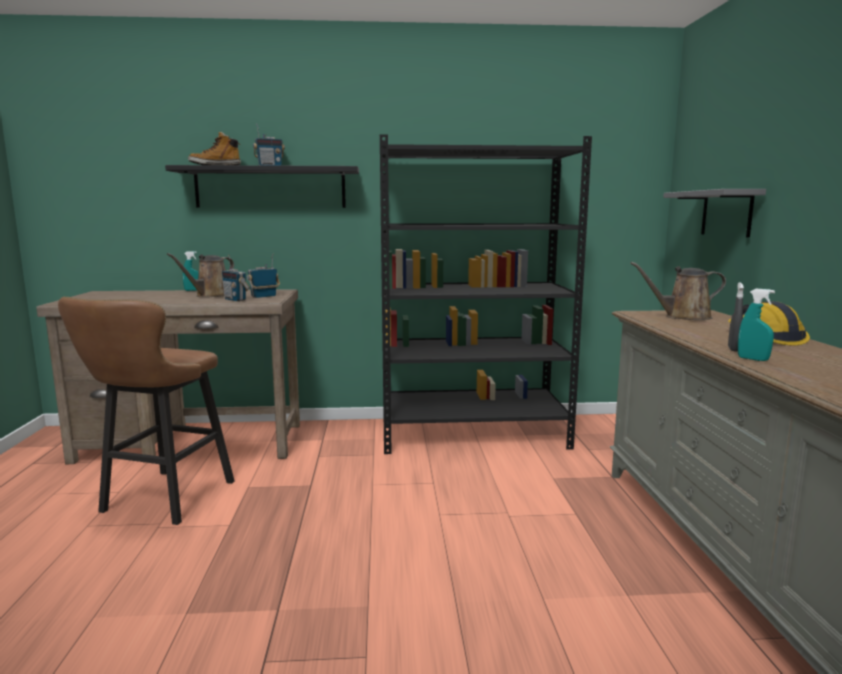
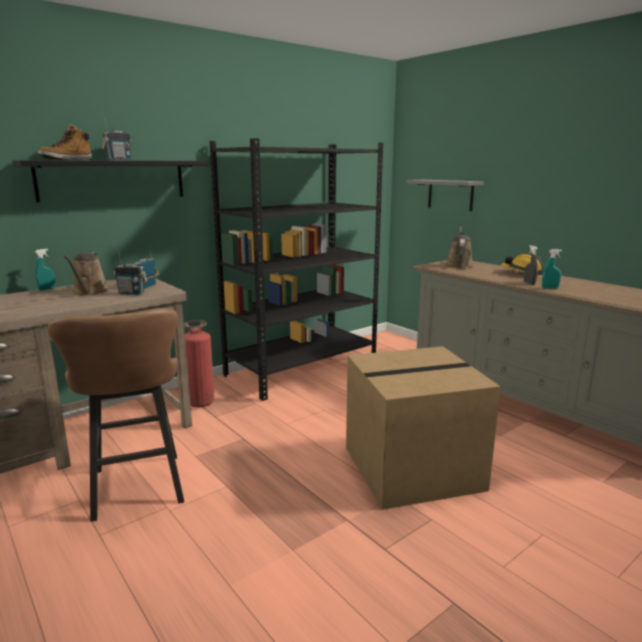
camera: 35 degrees left, 5 degrees up
(325, 439) = (200, 402): none -> fire extinguisher
(439, 584) = (413, 466): none -> cardboard box
(683, 317) = (458, 265): brown watering can -> brown watering can turned 135 degrees clockwise

